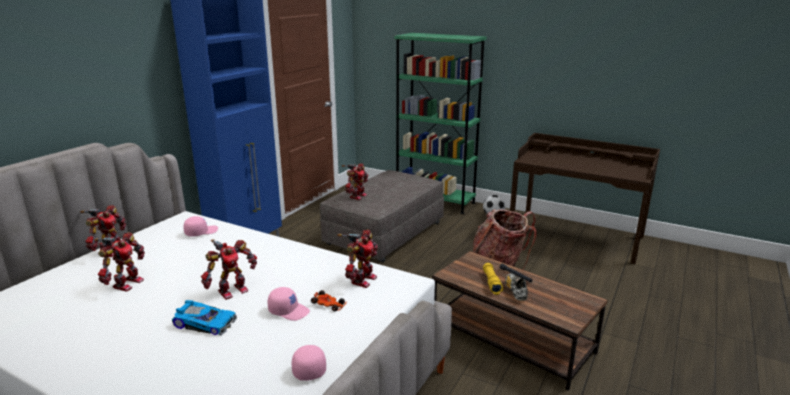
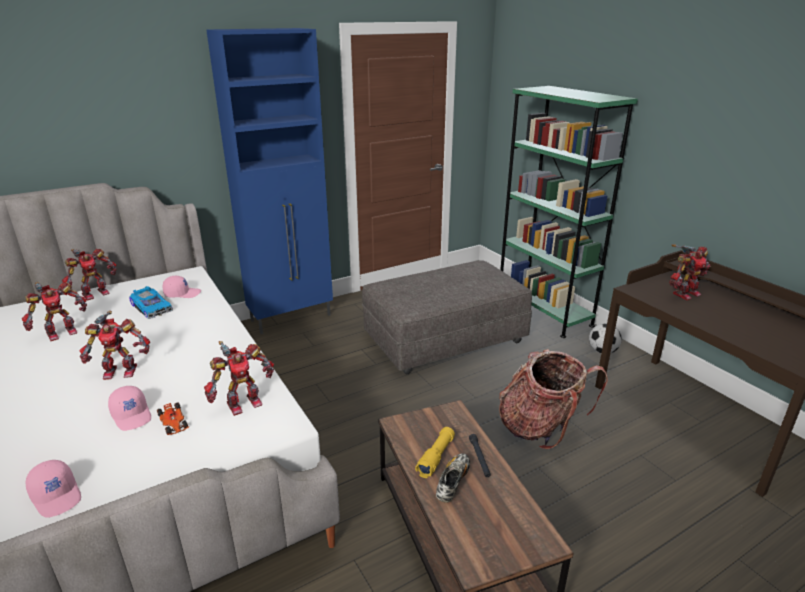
camera: 30 degrees right, 5 degrees up
(206, 322) = (56, 400): toy car -> toy car (152, 307)
(307, 367) = (57, 496): pink cap -> pink cap turned 120 degrees clockwise
(357, 196) = (404, 287): toy robot -> toy robot (684, 293)

